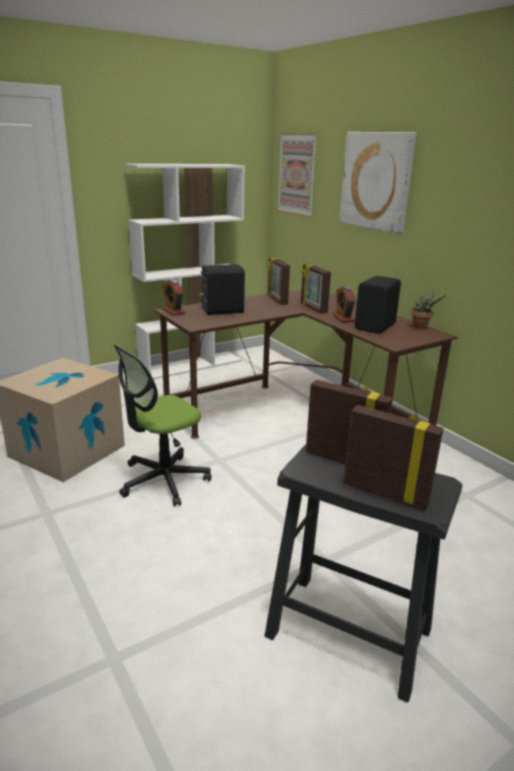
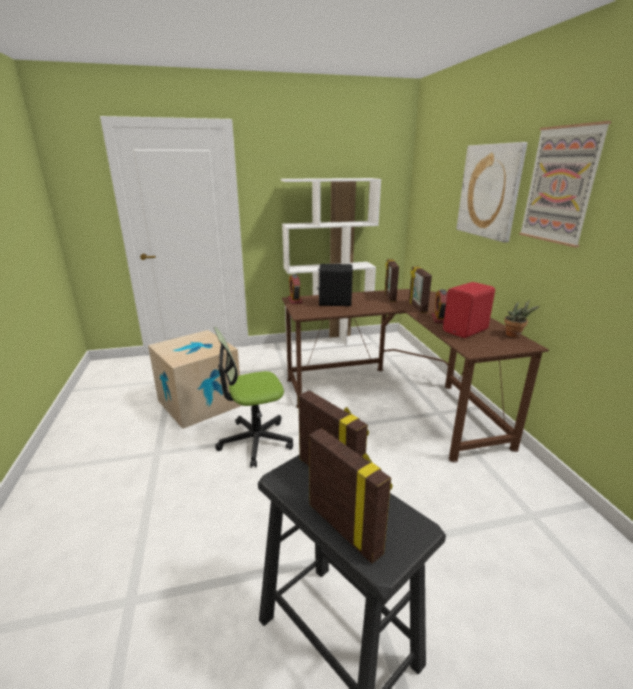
camera: 20 degrees right, 0 degrees up
(297, 174) = (429, 186): picture -> picture (560, 185)
(376, 327) = (466, 331): black speaker -> red speaker

